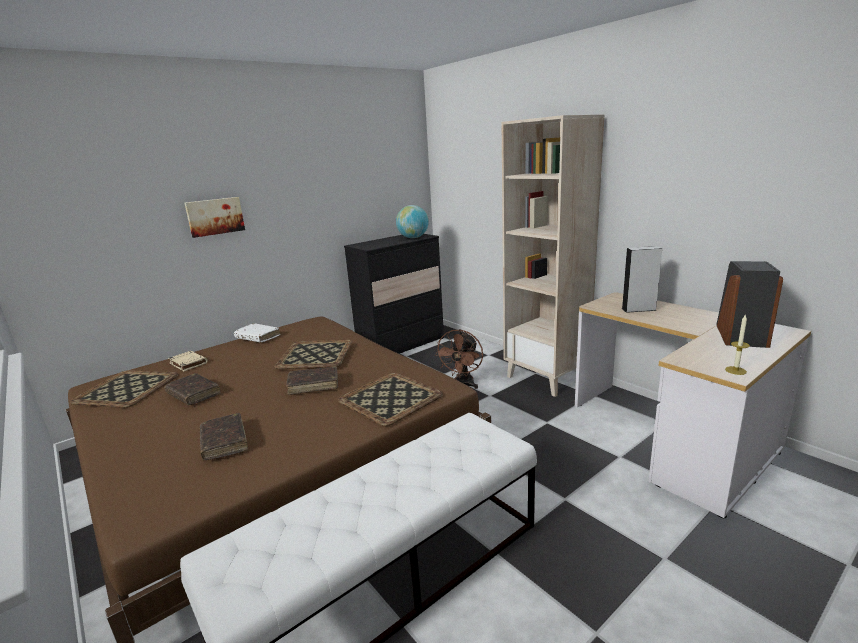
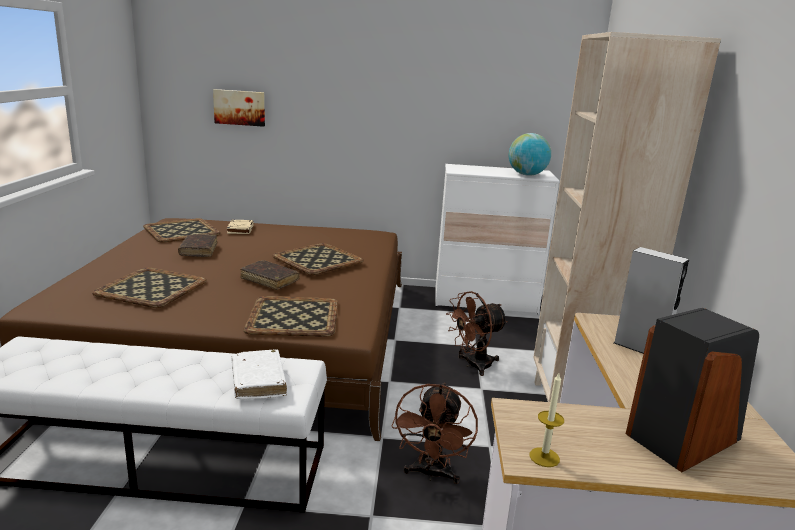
camera: 40 degrees right, 0 degrees up
(215, 216) = (313, 102): picture -> picture (239, 107)
(224, 442) = (150, 288): brown book -> tray
(257, 337) = (311, 229): white book -> white book (258, 381)
(401, 345) = (485, 301): black dresser -> white dresser
(550, 455) = (432, 474): none -> brown fan

